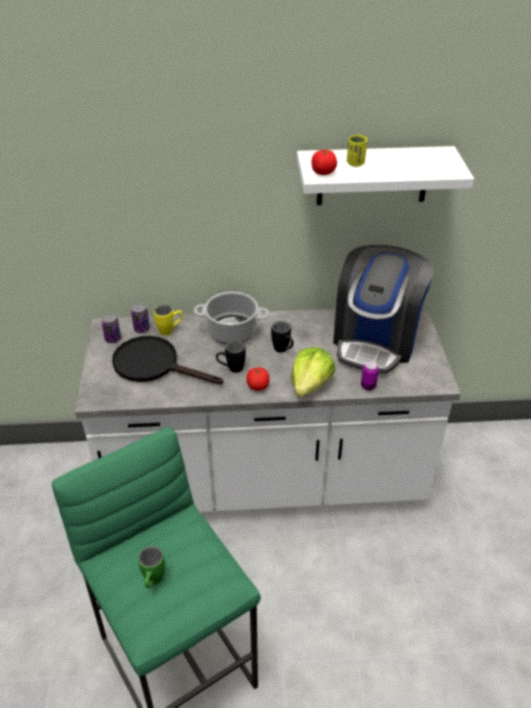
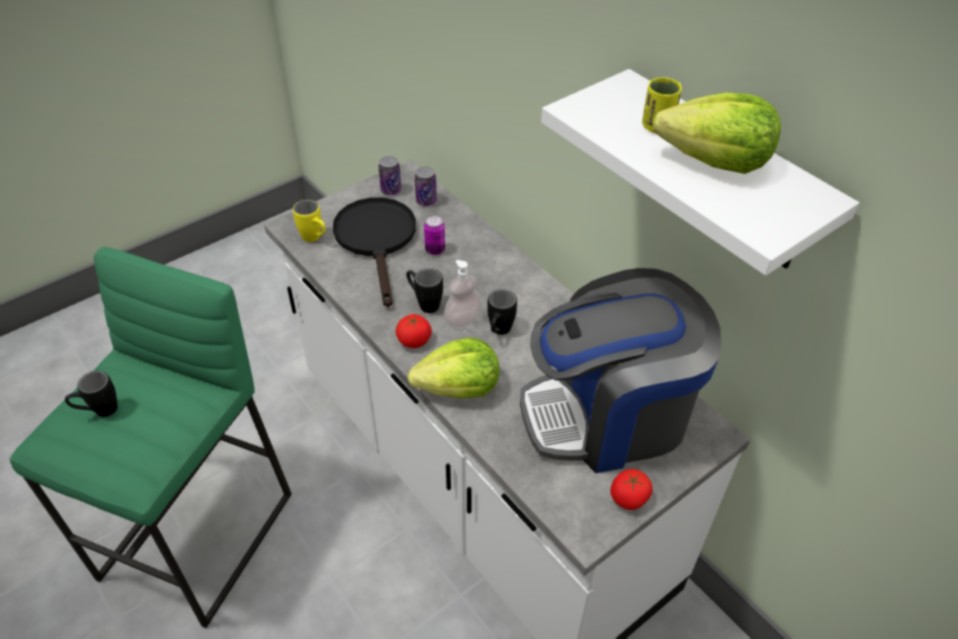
camera: 55 degrees right, 5 degrees up
(153, 582) = (99, 411): green mug -> black mug
(170, 330) = (444, 222): yellow mug -> yellow mug (315, 239)
(231, 331) = (489, 270): cooking pot -> none
(259, 359) = (463, 319): none -> soap dispenser
(323, 172) = (592, 110): tomato -> tomato (629, 498)
(368, 386) = (505, 449): can -> can (435, 250)
(396, 161) = (715, 161): none -> lettuce

